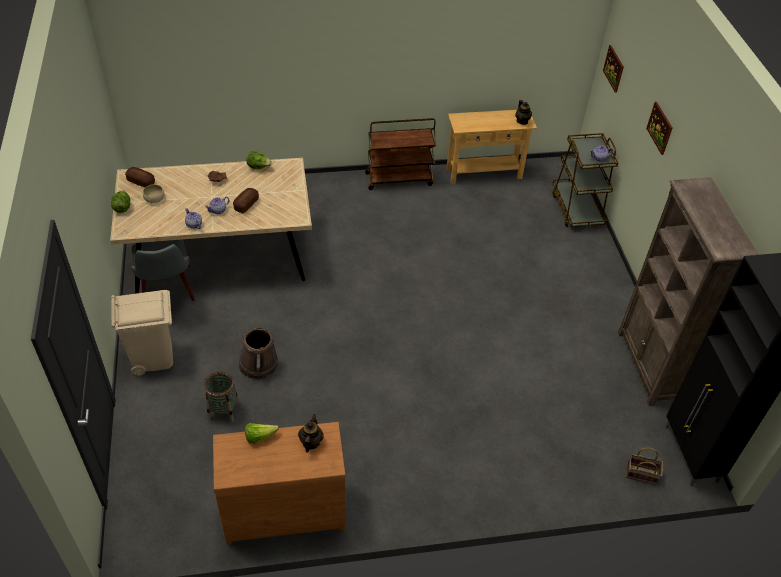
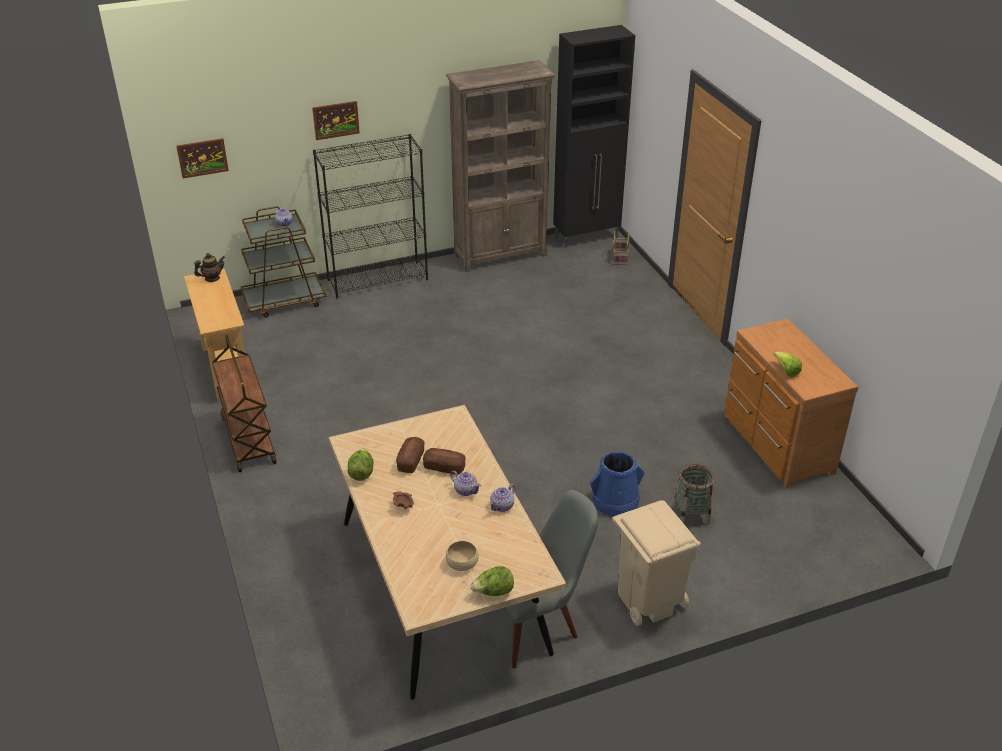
camera: 100 degrees left, 10 degrees down
(141, 181) = (428, 590): bread -> bread (410, 460)
(258, 364) = (616, 501): brown bucket -> blue bucket
(310, 442) = (770, 341): teapot -> none
(607, 269) = (378, 279): none -> black bookcase

